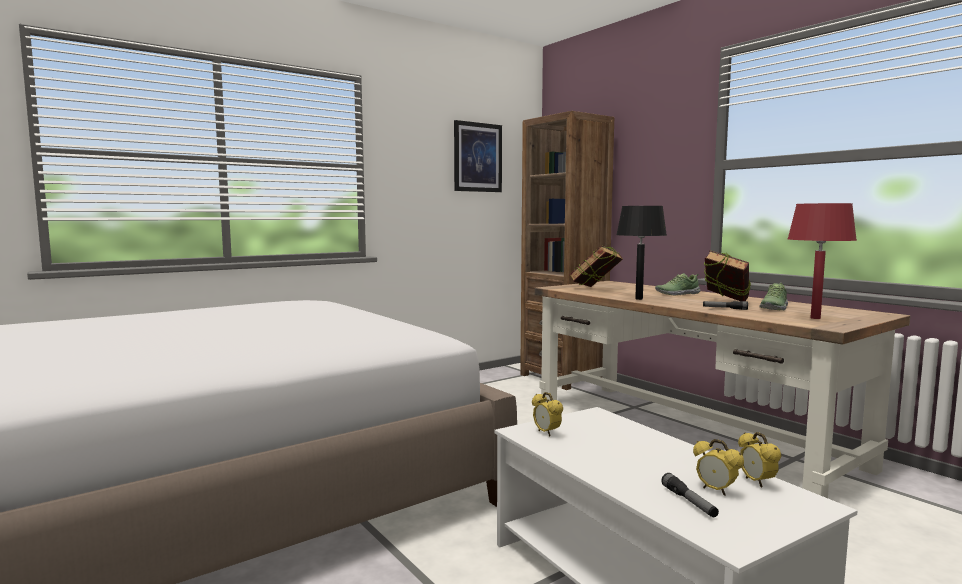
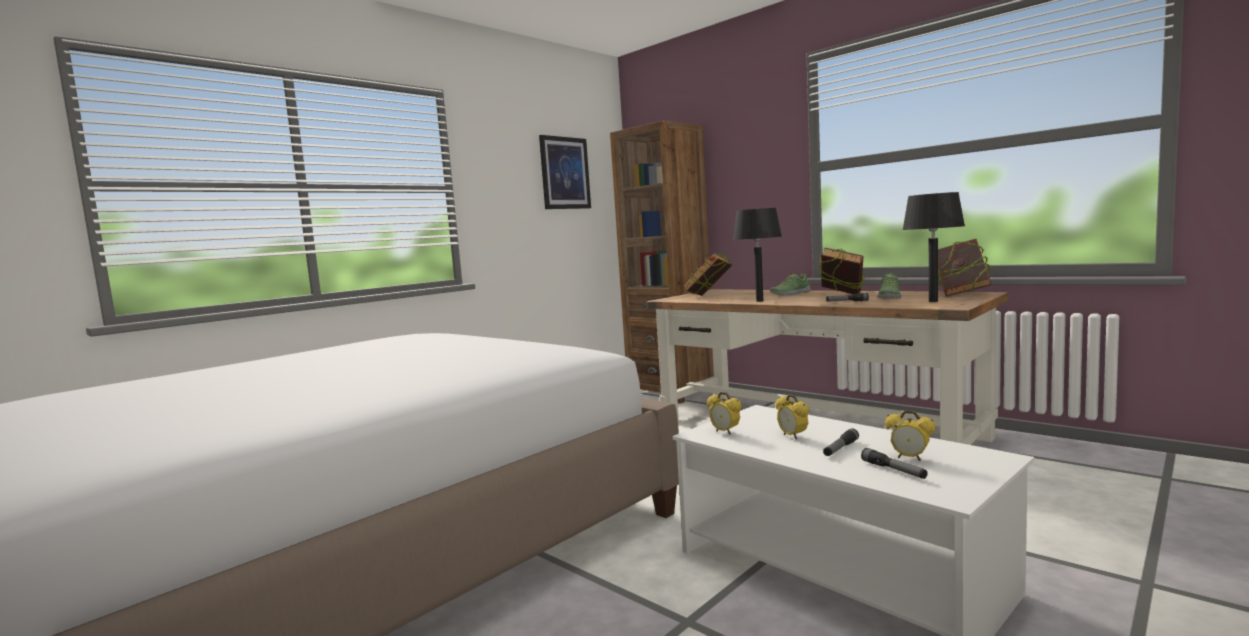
camera: 10 degrees left, 0 degrees up
(649, 468) = (840, 449): none -> flashlight
(757, 482) = (939, 447): alarm clock -> alarm clock (792, 436)
(815, 318) = (933, 301): red table lamp -> black table lamp
(855, 312) = (961, 294): none -> book

